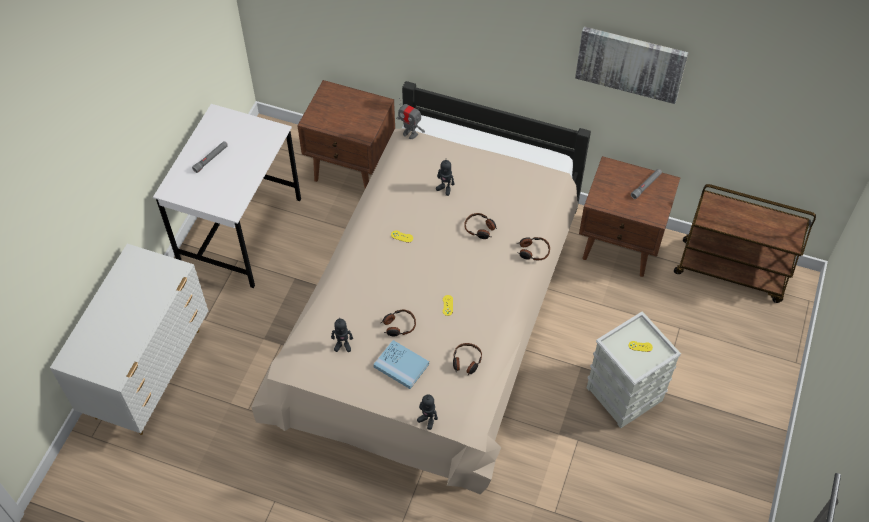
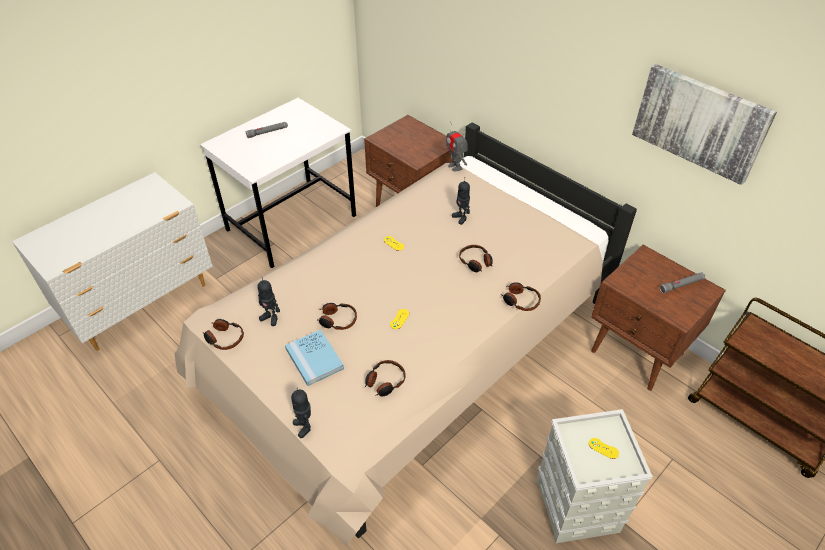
camera: 25 degrees right, 10 degrees down
(316, 378) = (224, 338): none -> headphones

